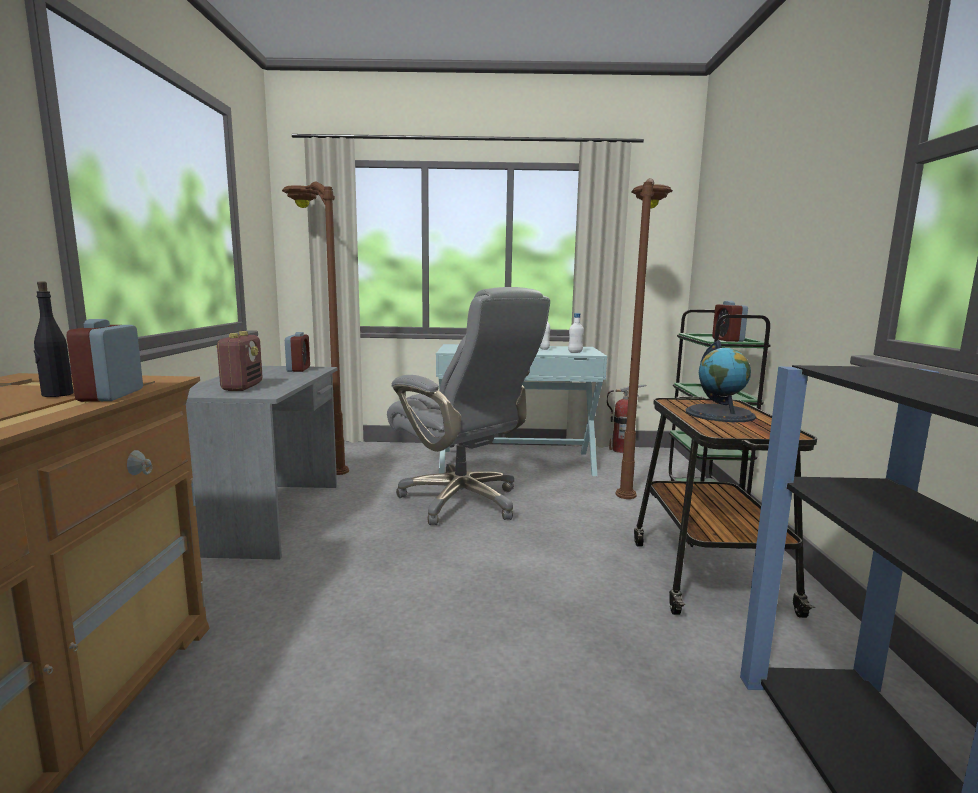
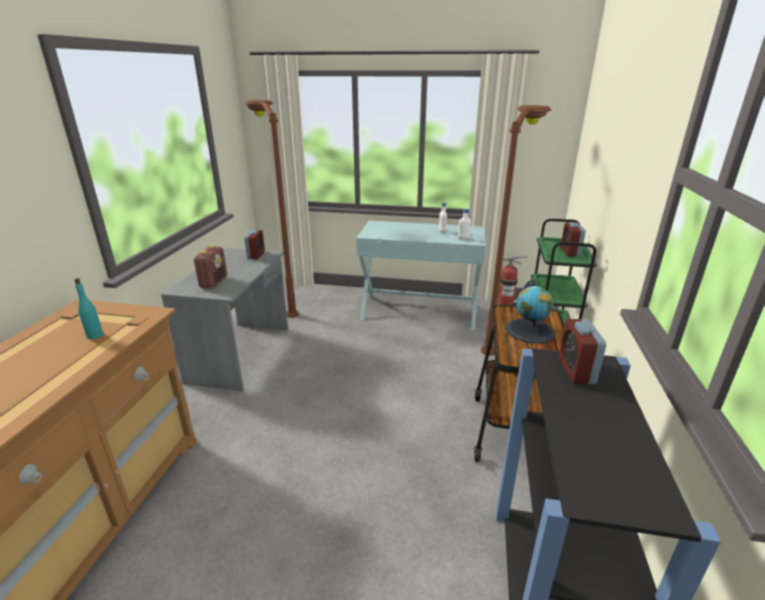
camera: 10 degrees right, 15 degrees up
(57, 394) = (94, 335): black bottle -> turquoise bottle
(111, 395) = (122, 338): alarm clock -> alarm clock (576, 371)
(462, 503) = (368, 351): grey office chair -> none

